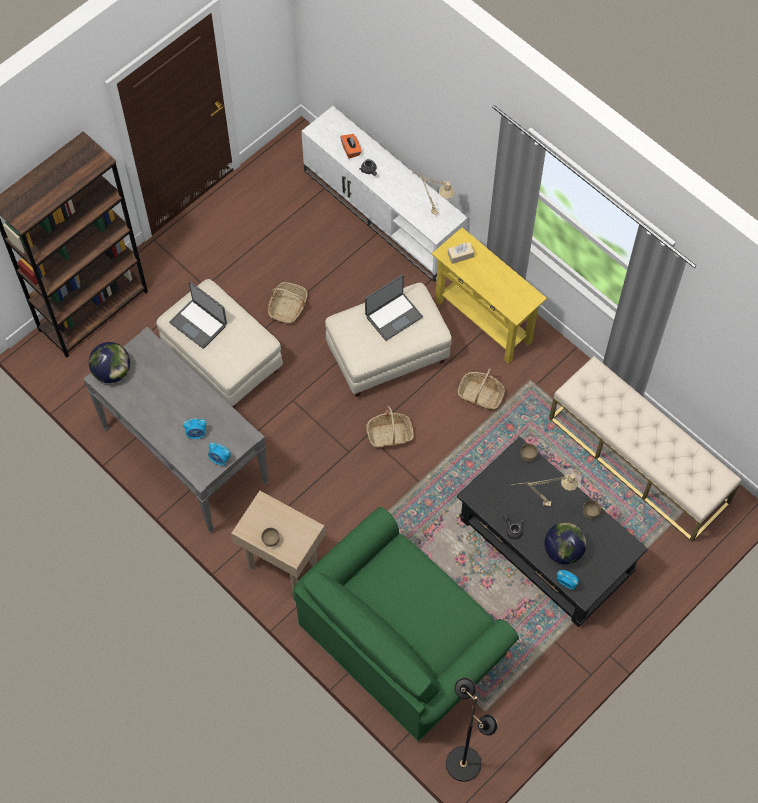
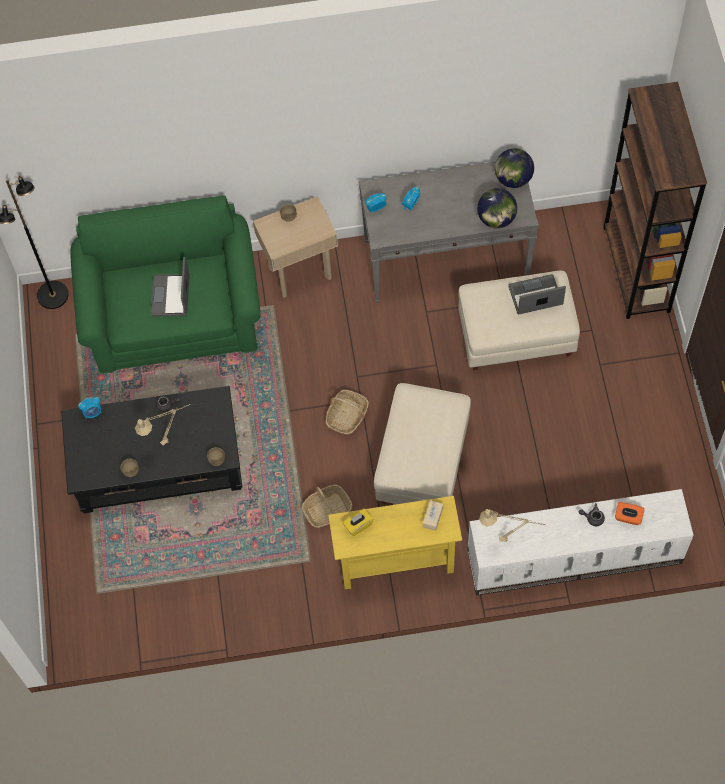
camera: 130 degrees right, 0 degrees up
(288, 307) = (530, 415): basket -> none
(393, 316) = (429, 447): laptop -> laptop (171, 296)
(508, 299) = (358, 525): none -> yellow tissue box
(563, 551) = (119, 429): globe -> globe (496, 219)
(638, 460) = (168, 592): beige bench -> none

